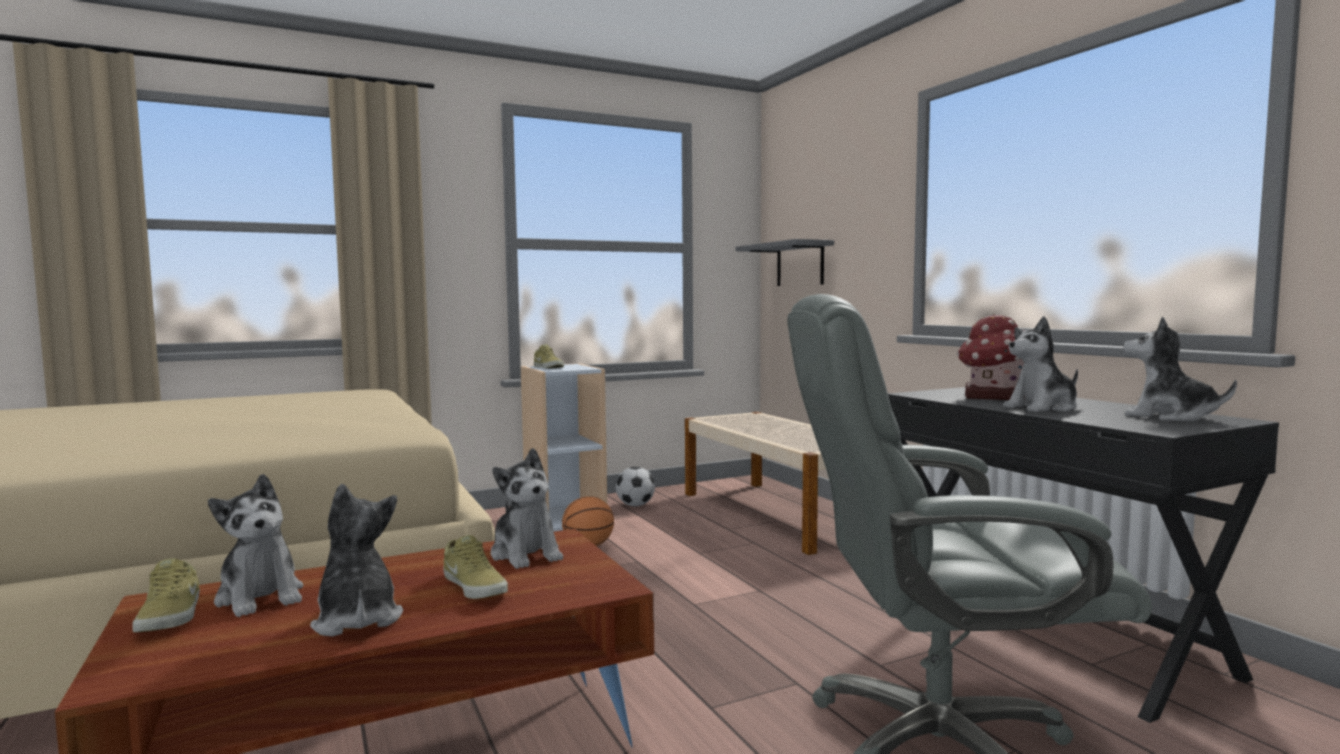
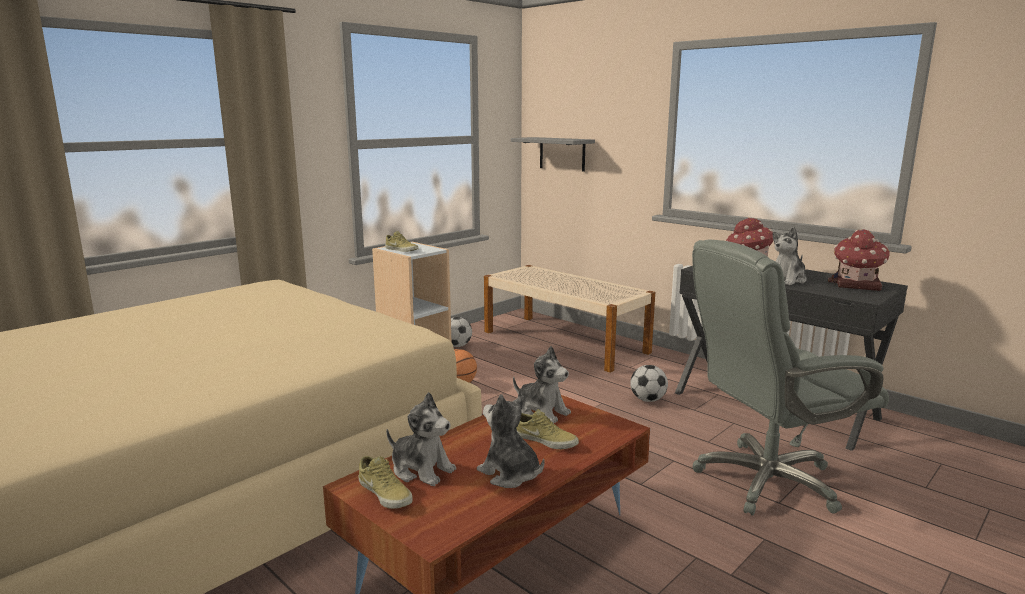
camera: 20 degrees left, 10 degrees up
(833, 595) = (648, 400): none -> football
(1169, 417) = (856, 284): plush toy -> toy house

